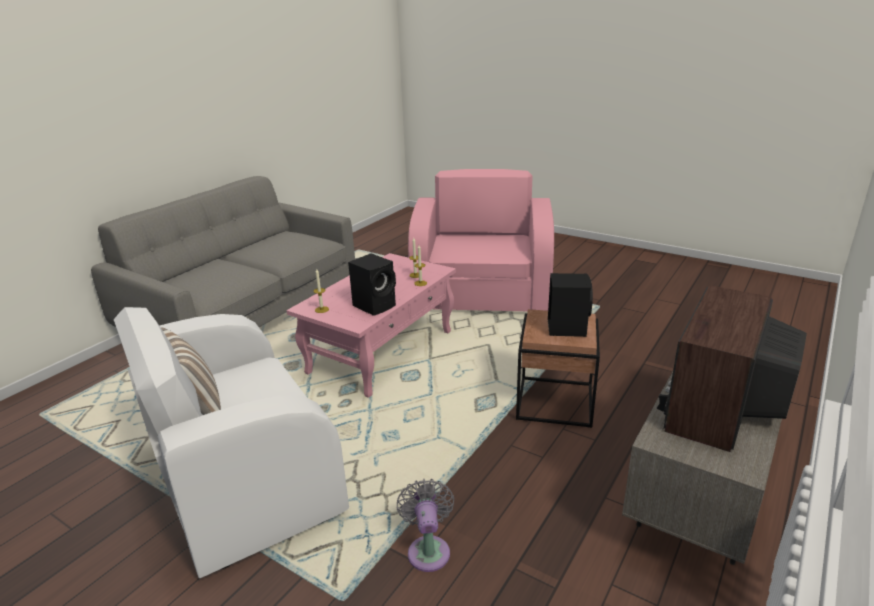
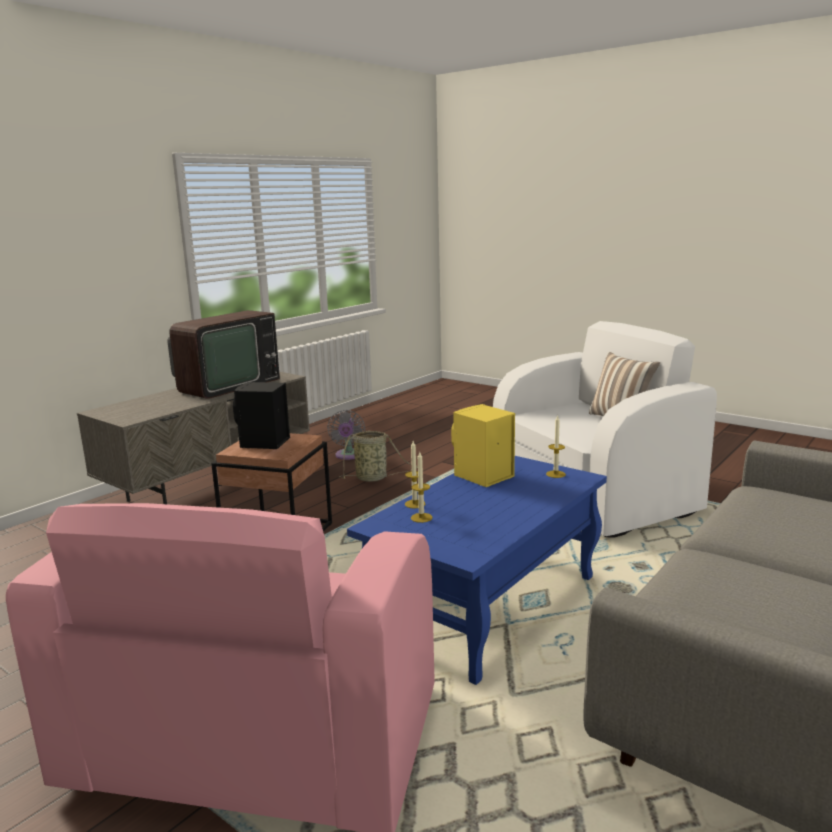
camera: 175 degrees left, 10 degrees down
(375, 305) = (482, 476): black speaker -> yellow speaker
(382, 351) = (485, 606): pink coffee table -> blue coffee table
(428, 549) = (433, 465): grey fan -> grey fan (348, 456)
(504, 507) = (373, 478): none -> basket

